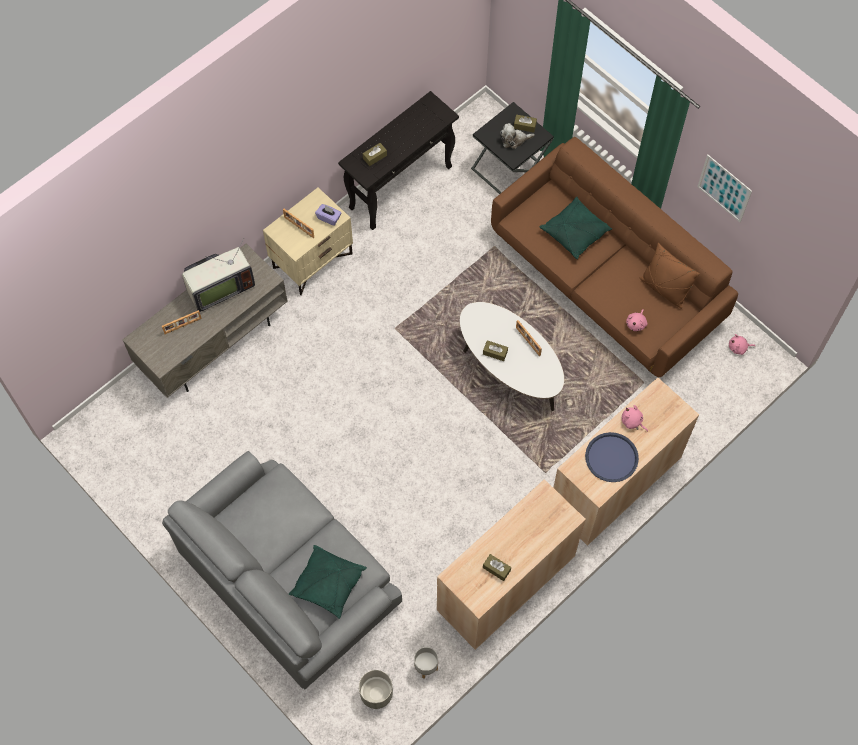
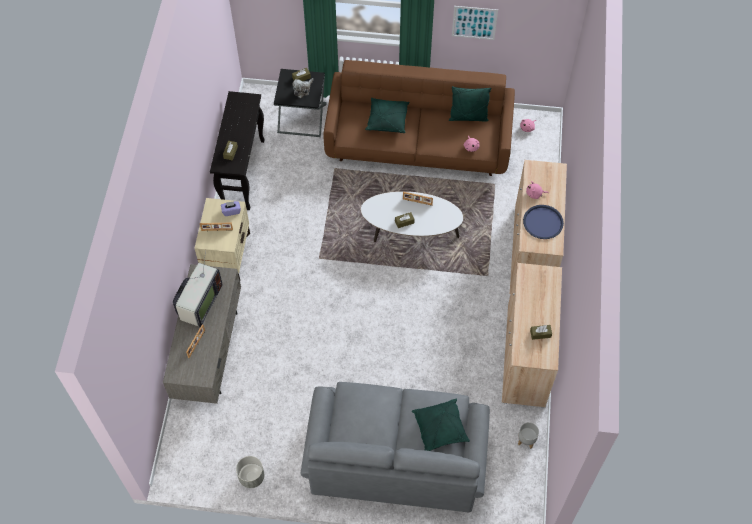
camera: 40 degrees left, 5 degrees down
(376, 693) = (512, 480): grey planter -> grey planter (251, 477)
(664, 289) = (468, 117): brown pillow -> green pillow

